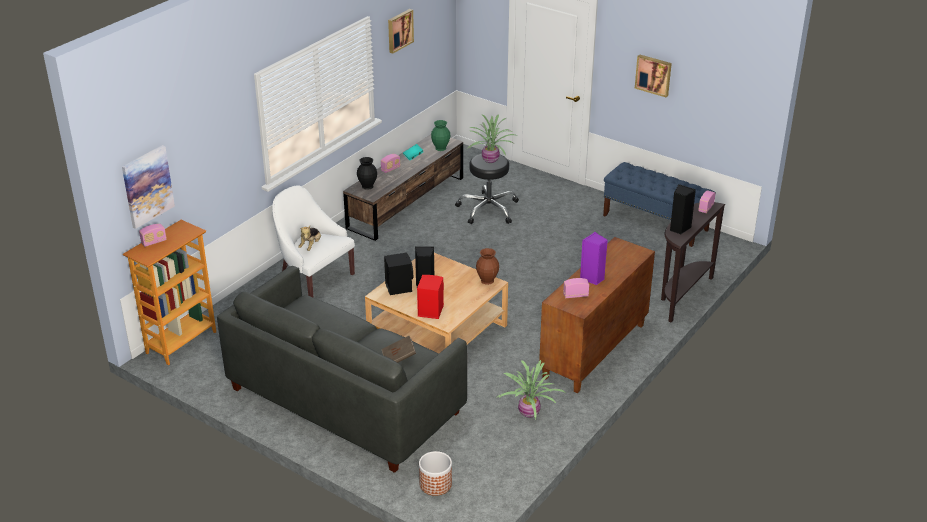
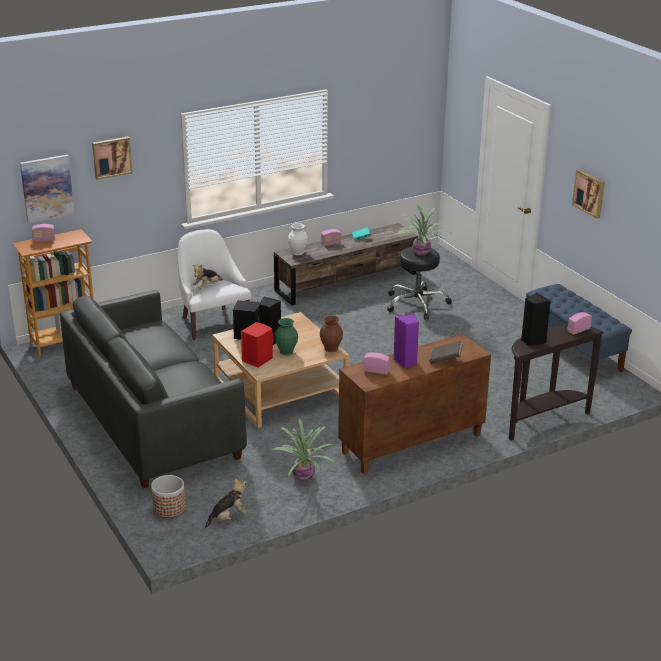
camera: 25 degrees right, 5 degrees down
(368, 186) = (298, 252): black vase -> white vase
(399, 30) = (366, 112): picture -> picture (111, 157)
(399, 358) = (187, 386): brown book -> brown book (445, 359)
(441, 148) = (392, 237): green vase -> green vase (287, 351)
(496, 475) = (228, 517): none -> plush toy

